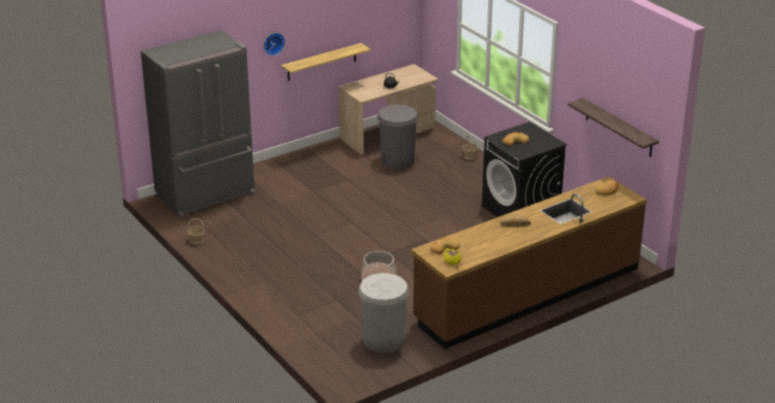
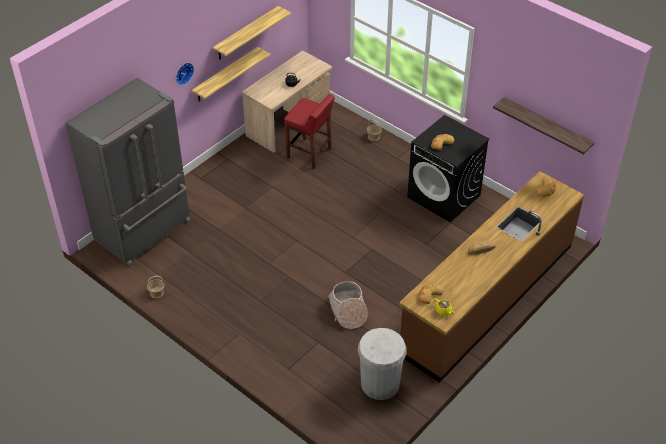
camera: 15 degrees left, 15 degrees up
(348, 24) = (246, 33): none -> shelf
(397, 160) = (310, 154): grey trash can -> red stool

